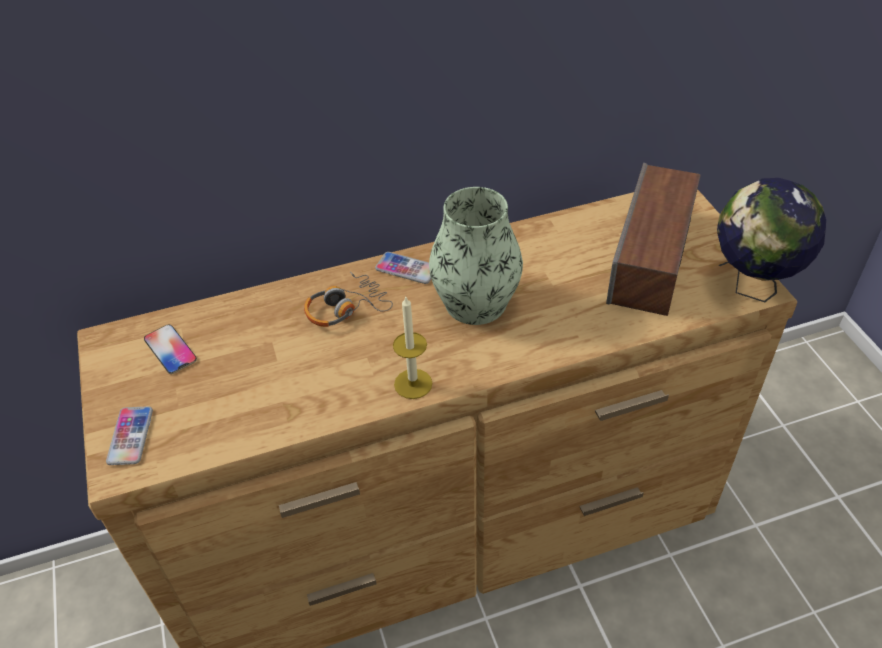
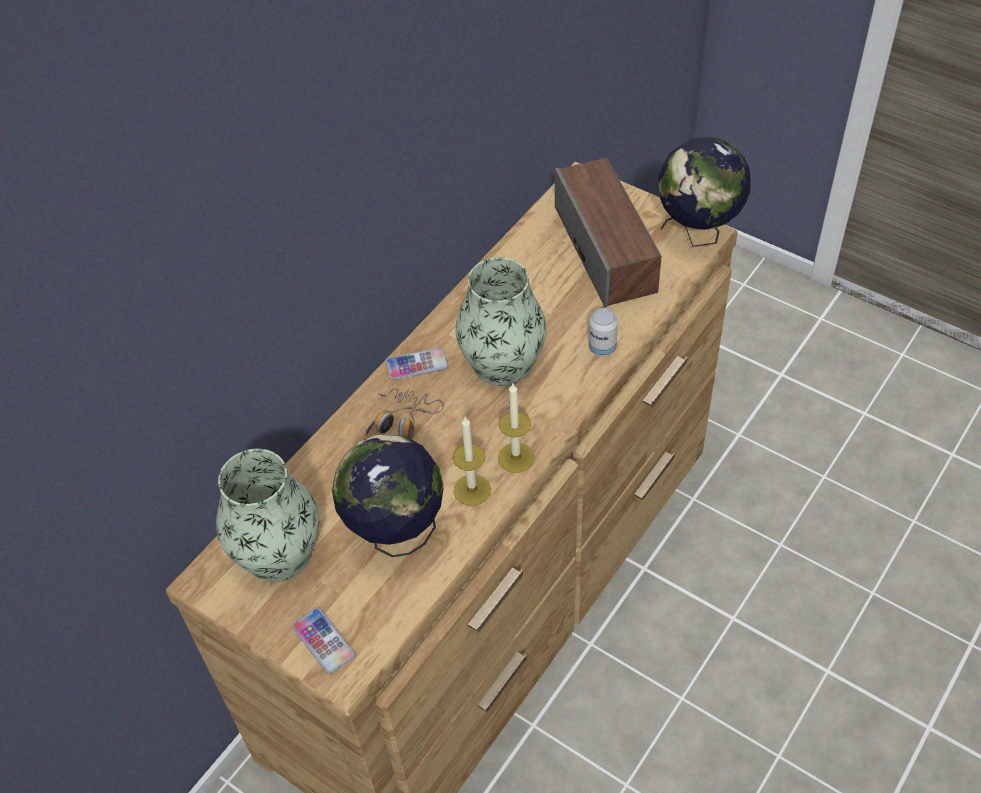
camera: 35 degrees left, 5 degrees up
(170, 350) = (278, 552): phone -> vase
(262, 388) = (396, 534): none -> globe
(353, 388) = (472, 490): none -> candle
(572, 336) = (602, 348): none -> can

